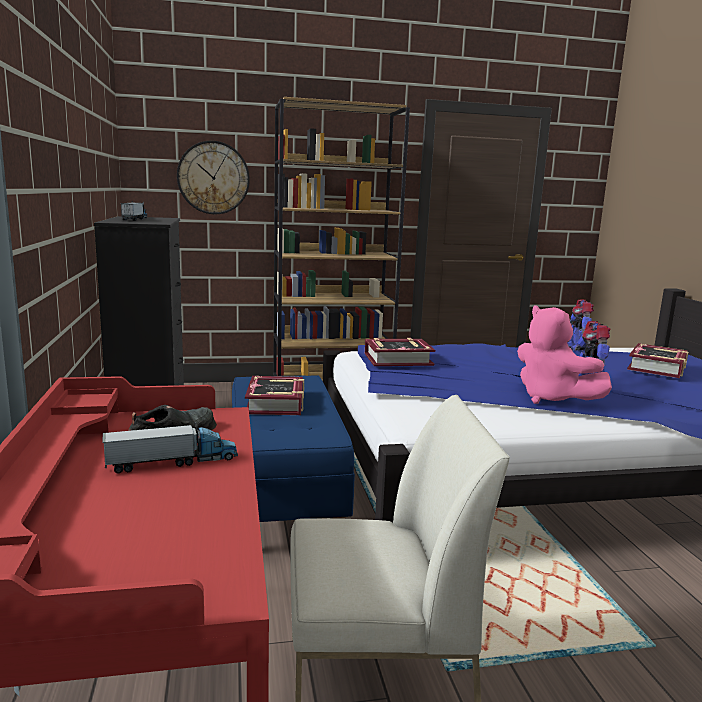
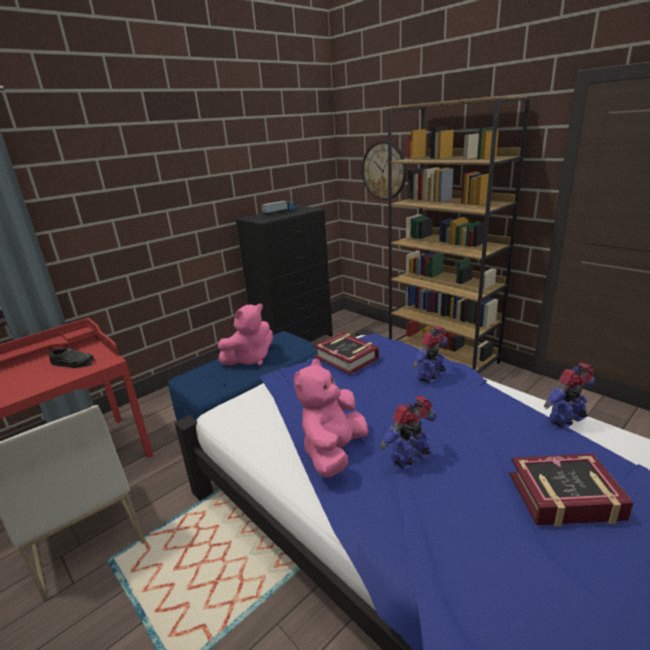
camera: 60 degrees right, 10 degrees up
(172, 462) = (36, 376): toy truck -> none
(276, 403) = (250, 359): book -> pink plush toy
(478, 351) = (431, 376): none -> toy robot

